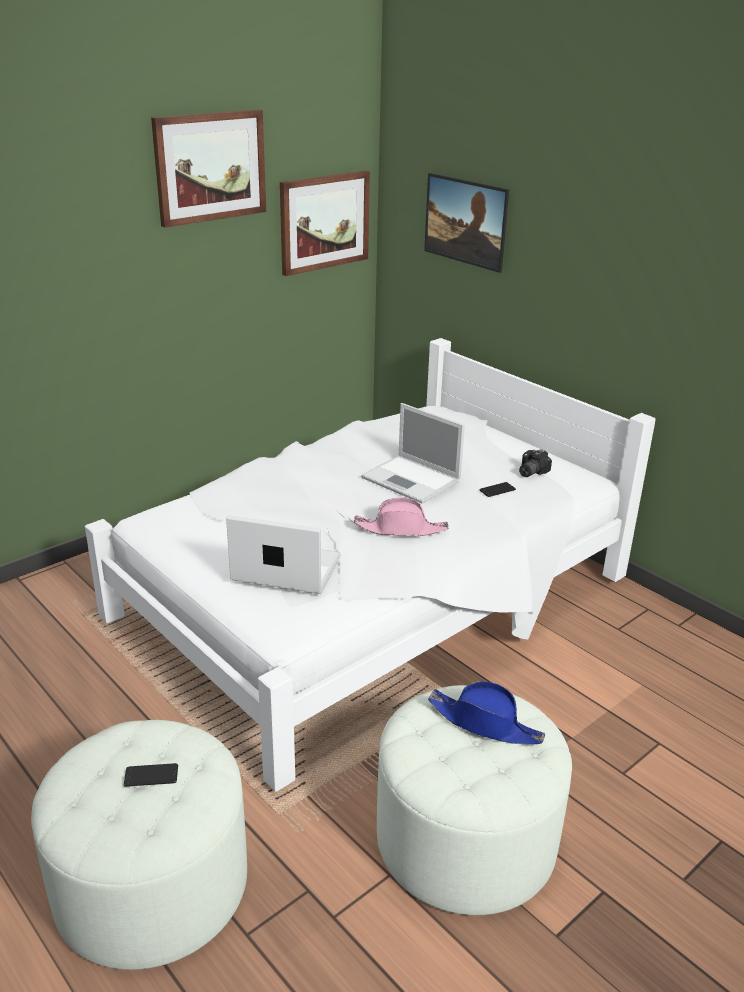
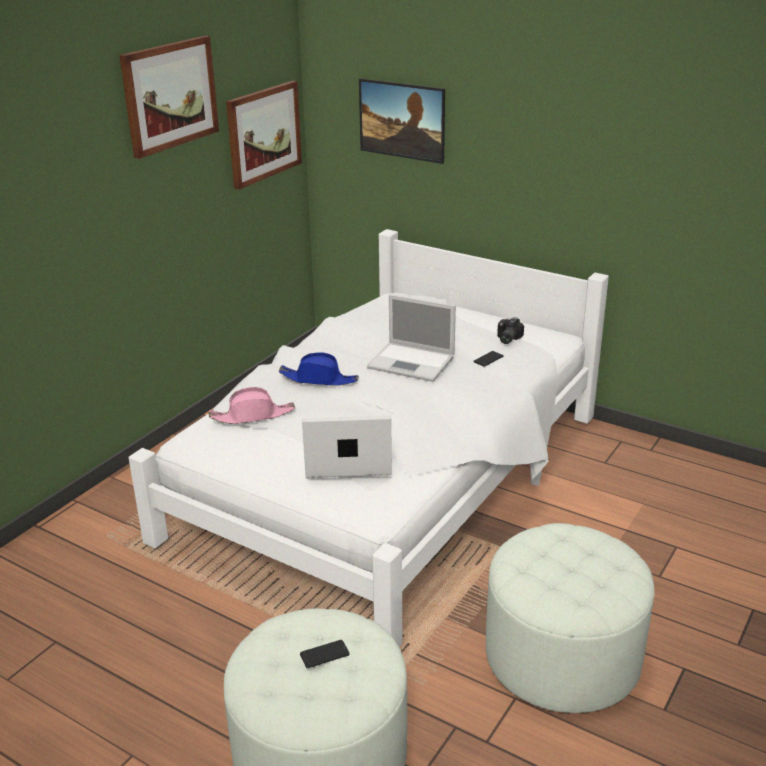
camera: 15 degrees left, 0 degrees up
(401, 529) = (427, 407): pink hat -> pink hat (252, 415)
(485, 723) = (572, 552): blue hat -> blue hat (319, 379)

